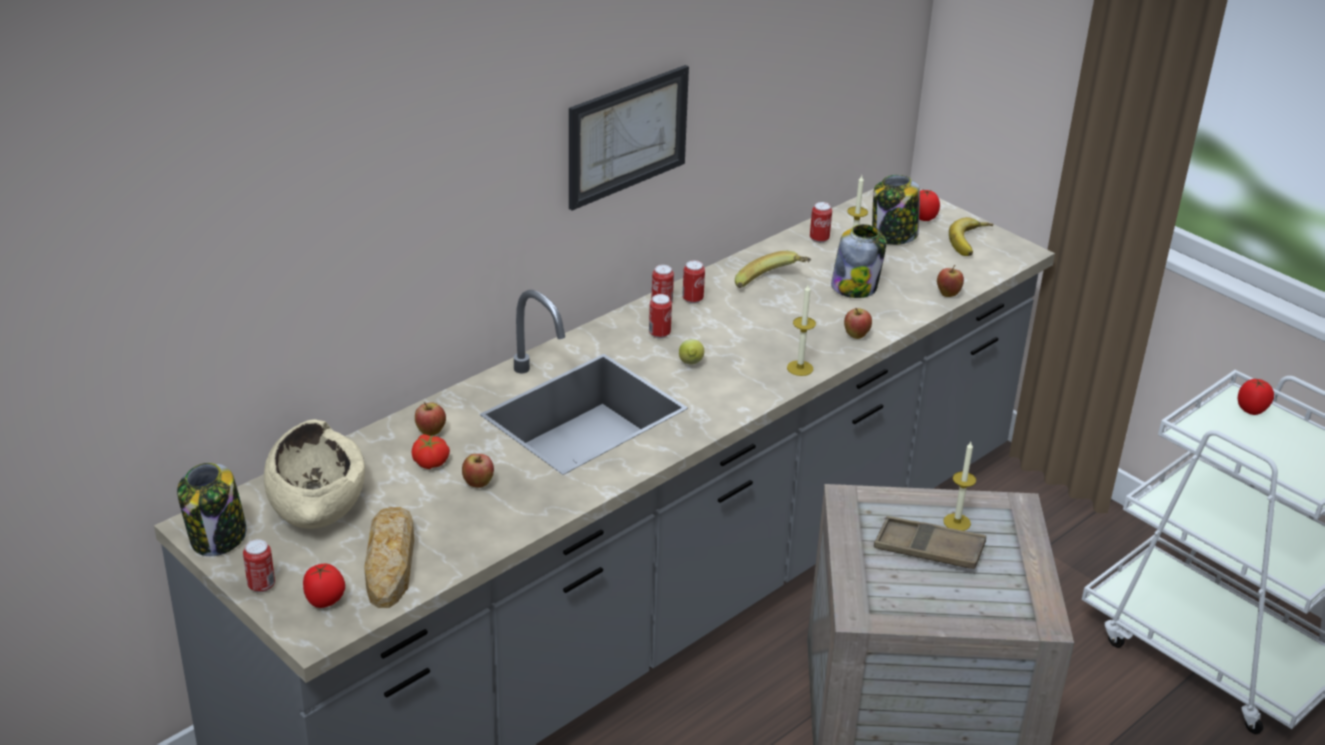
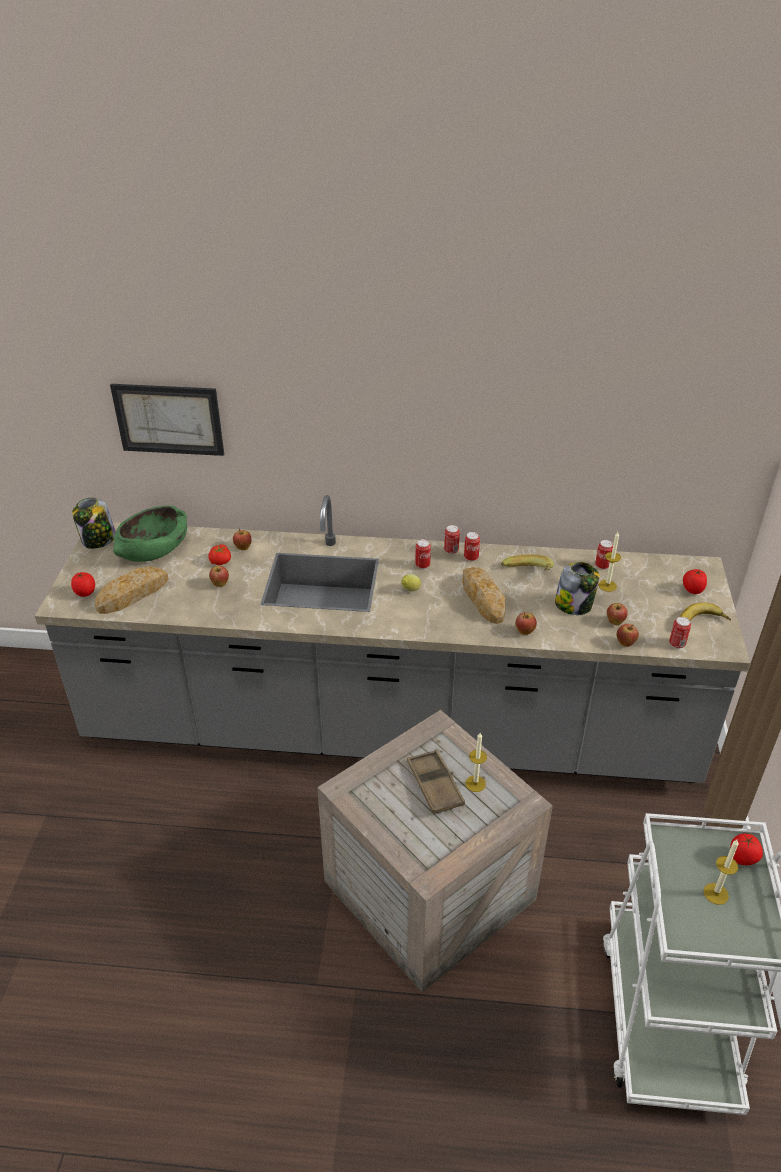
camera: 50 degrees right, 5 degrees up
(261, 585) = (78, 571): can -> can (677, 644)
(316, 500) = (154, 549): beige bowl -> green bowl
(627, 136) = (442, 430): picture -> picture (169, 419)
(769, 329) = (482, 598): none -> bread
(800, 368) = (461, 629): candle -> candle (716, 893)
(893, 236) = (652, 590): jar -> none
(911, 282) = (615, 622): none -> apple

